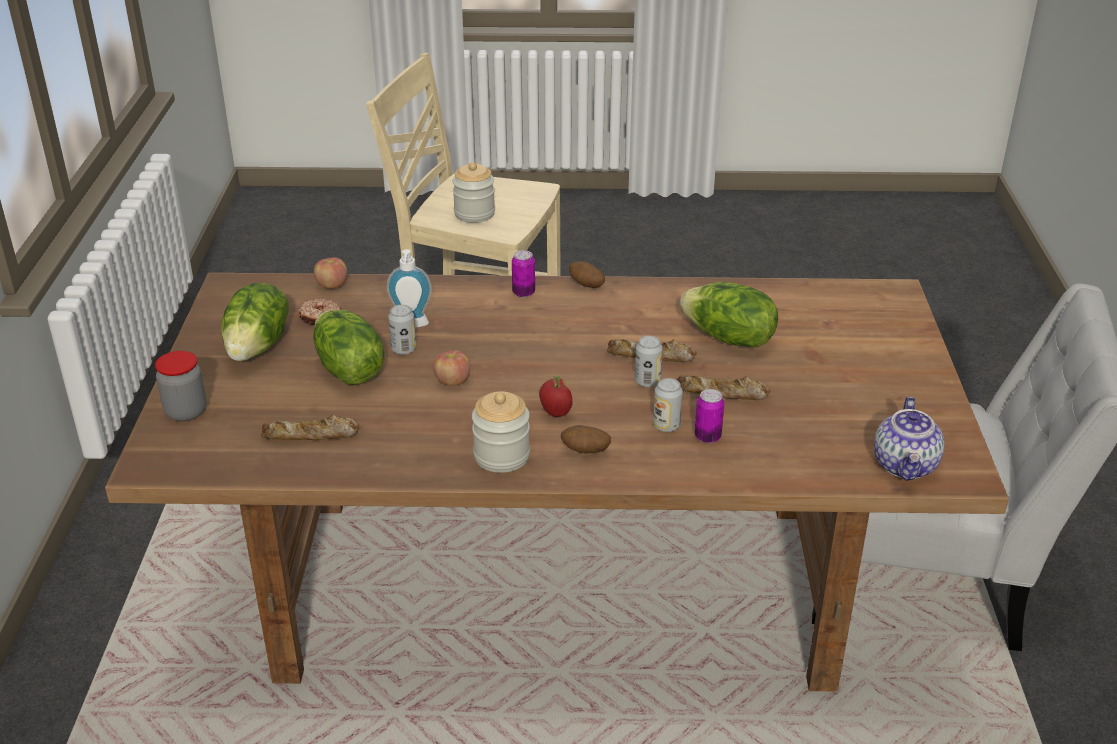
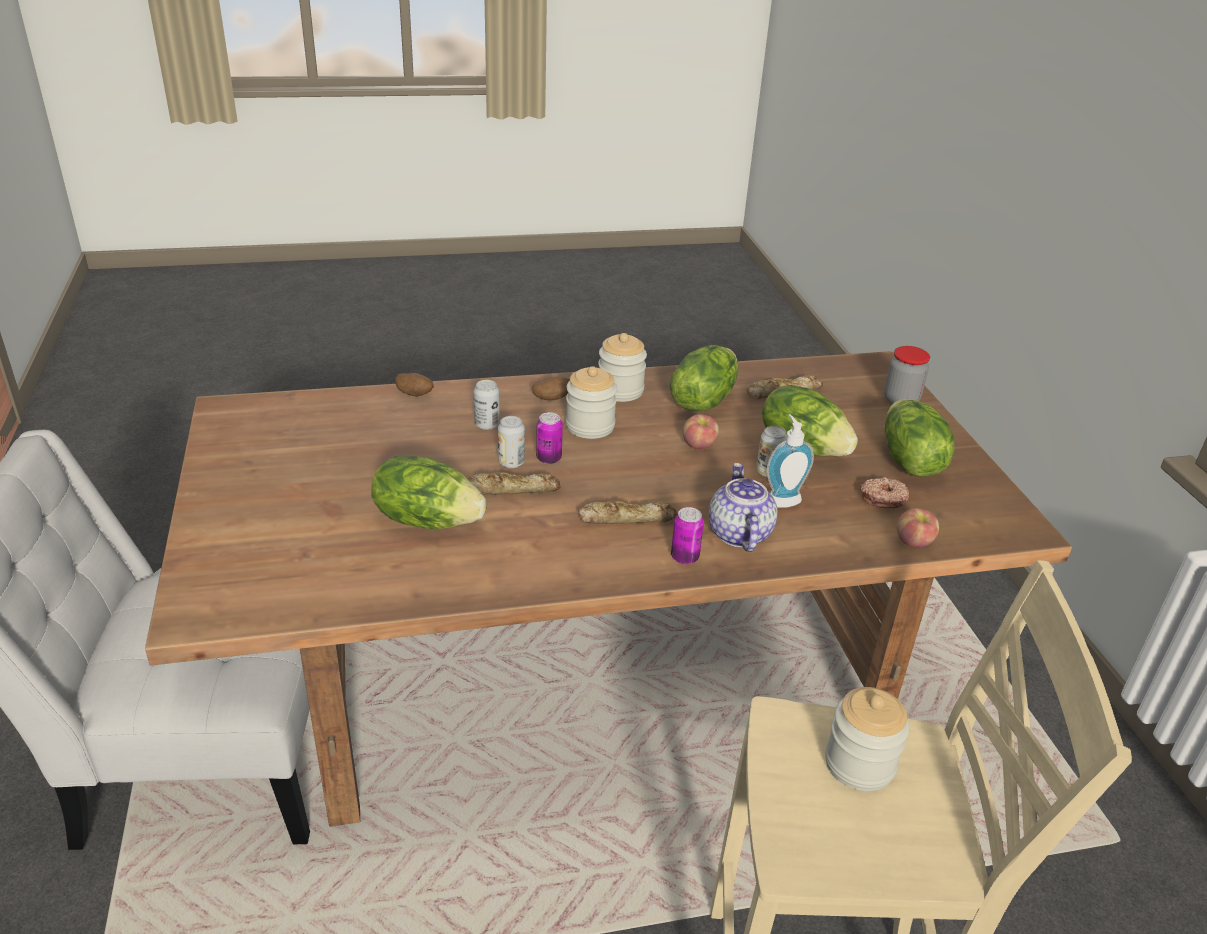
camera: 165 degrees right, 0 degrees up
(413, 433) = (702, 400): none -> lettuce
(555, 413) = (590, 426): apple -> jar
(586, 285) = (612, 578): potato -> potato (415, 395)
(707, 437) = (449, 419): can -> can (549, 458)
(722, 394) = (435, 457): bread -> bread (627, 518)
(906, 466) = (274, 411): teapot -> teapot (738, 533)

